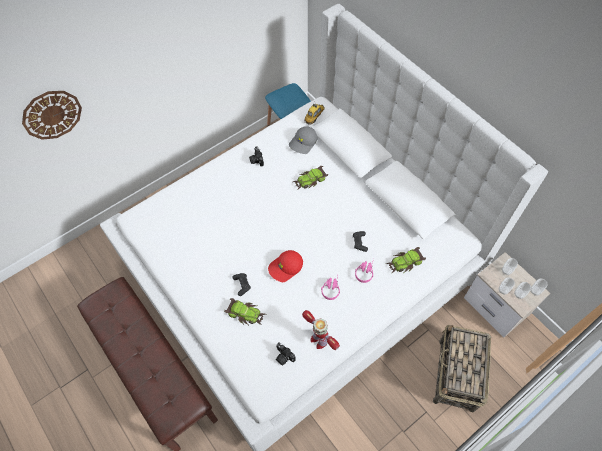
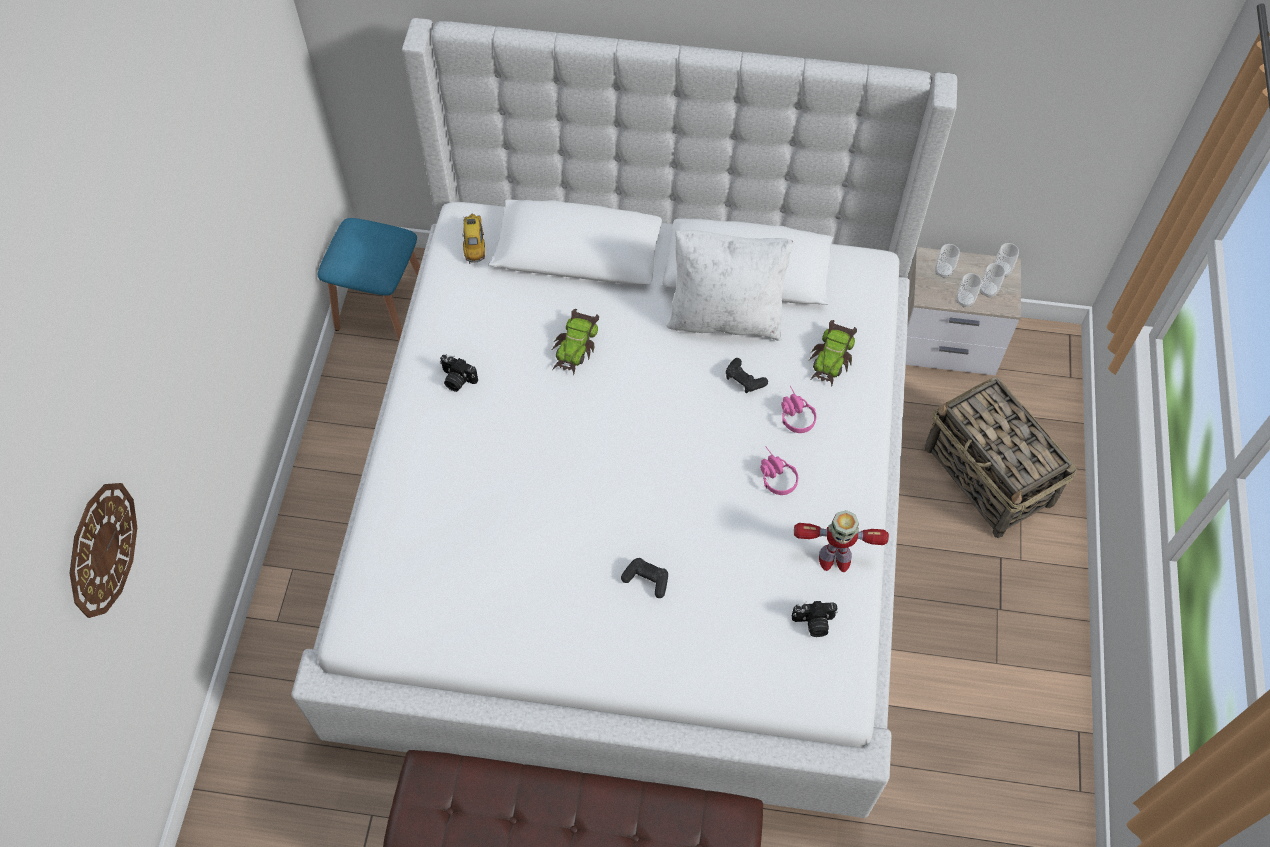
camera: 45 degrees left, 0 degrees up
(246, 313) = (697, 613): toy car -> none
(285, 268) = (682, 501): red cap -> none
(303, 143) = (502, 297): grey cap -> none
(379, 213) = (726, 316): none -> white pillow

